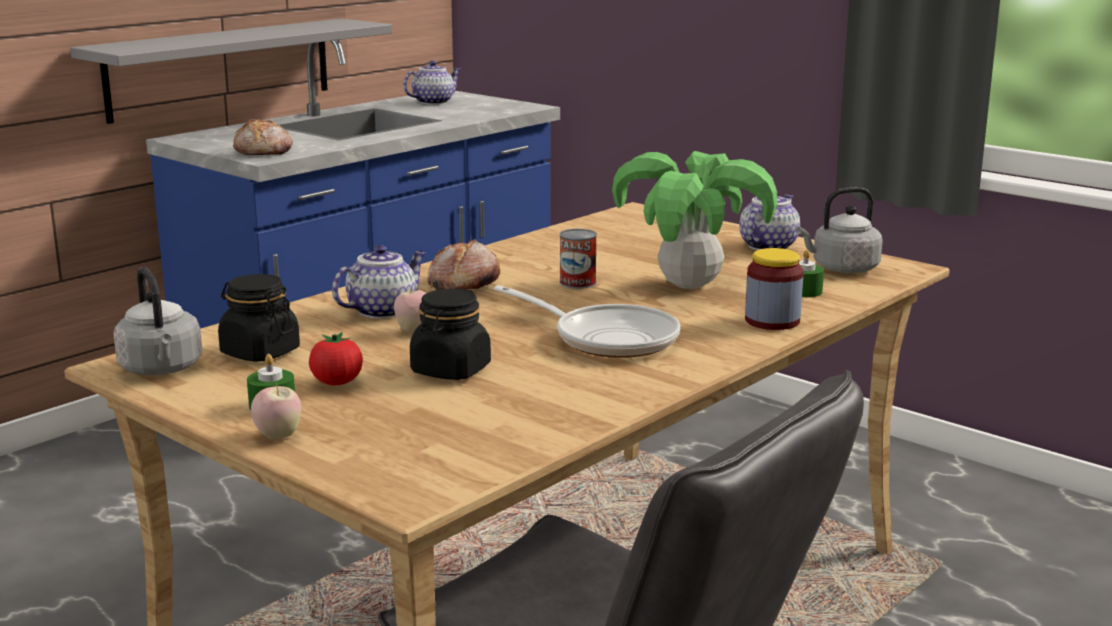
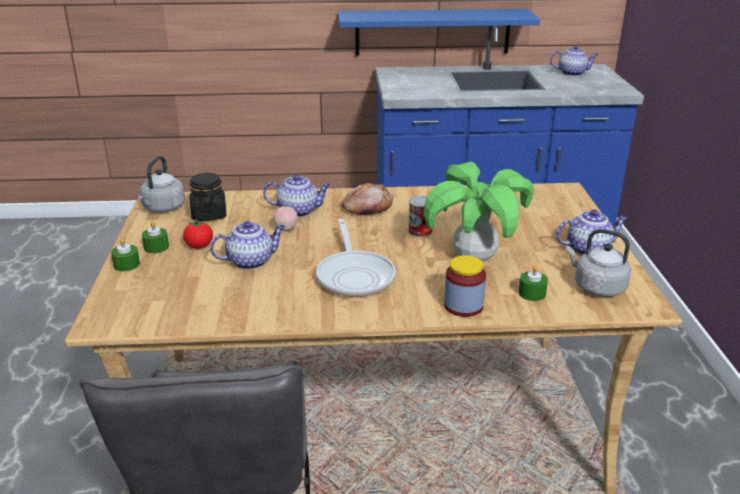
camera: 45 degrees right, 10 degrees up
(220, 68) = (432, 32): grey shelf -> blue shelf
(264, 151) = (407, 90): bread -> none
(278, 436) = (126, 265): apple -> green candle
(450, 370) = (251, 261): black jar -> teapot

